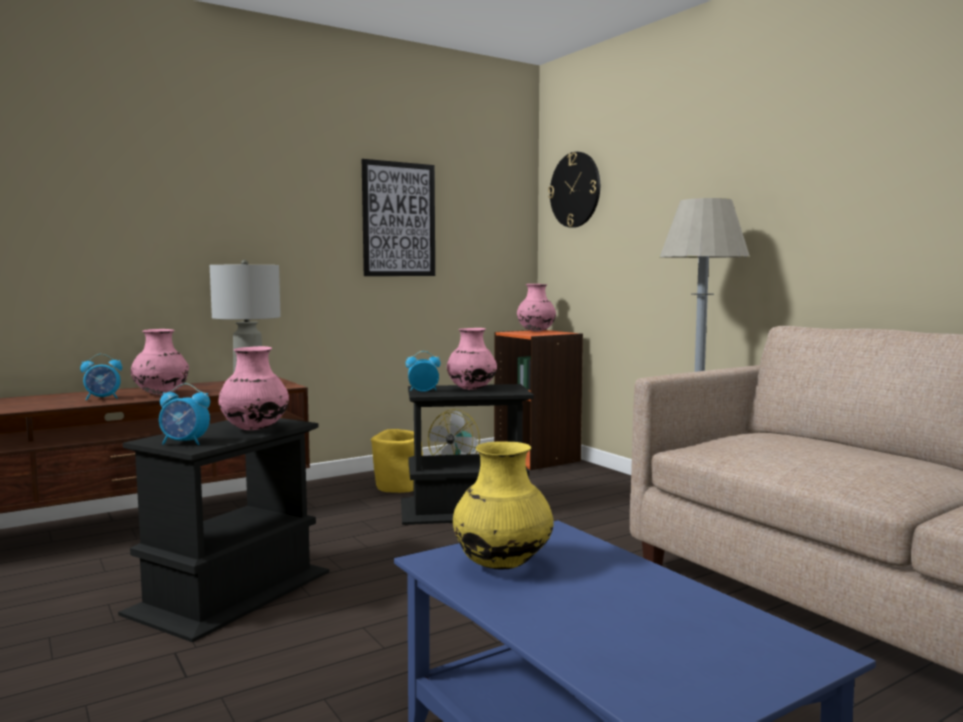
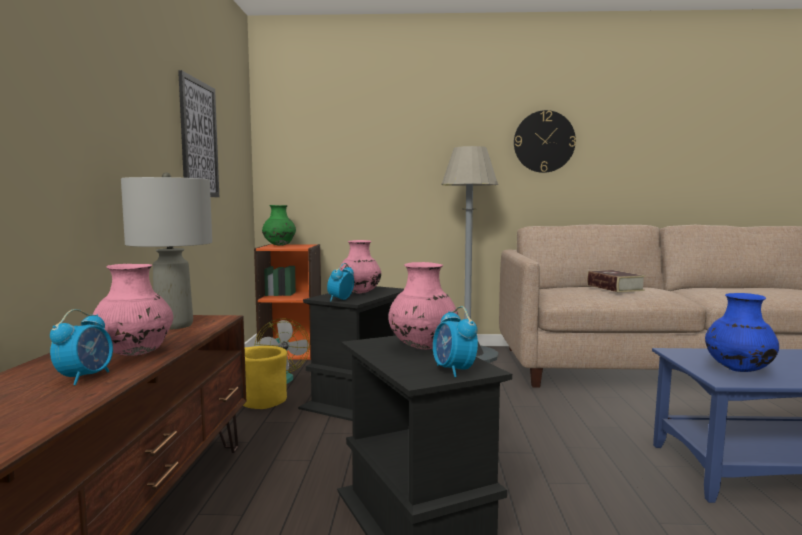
camera: 55 degrees left, 0 degrees up
(185, 443) = (454, 370): alarm clock -> alarm clock turned 120 degrees clockwise
(502, 565) = (738, 370): yellow vase -> blue vase
(536, 331) = (279, 245): pink vase -> green vase
(575, 190) = (302, 128): wall clock -> wall clock (544, 141)
(824, 448) = (614, 287): none -> book

